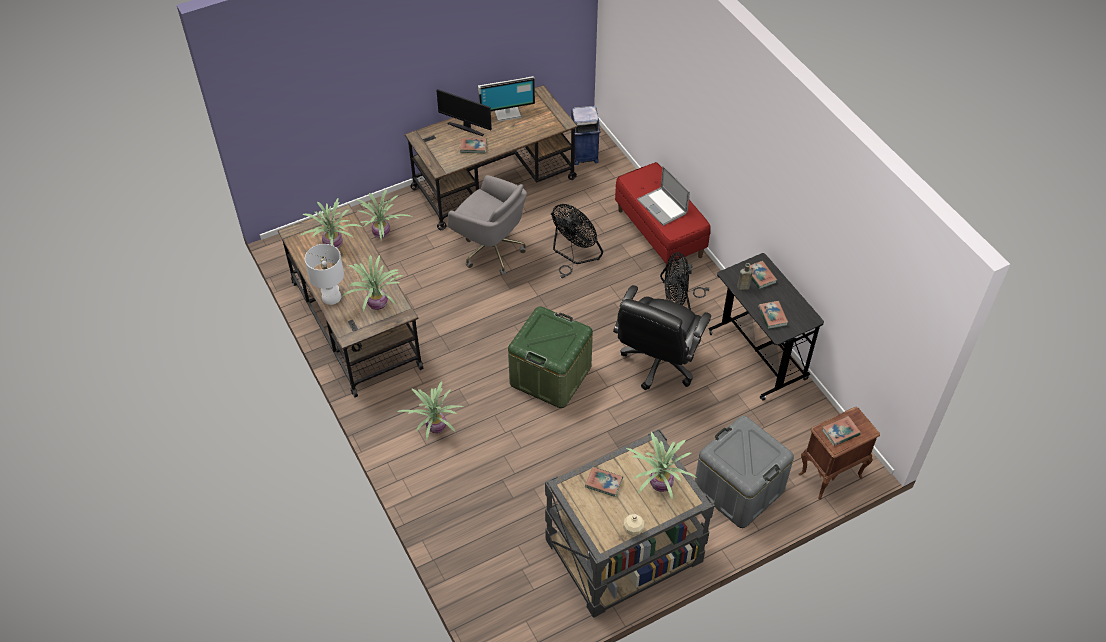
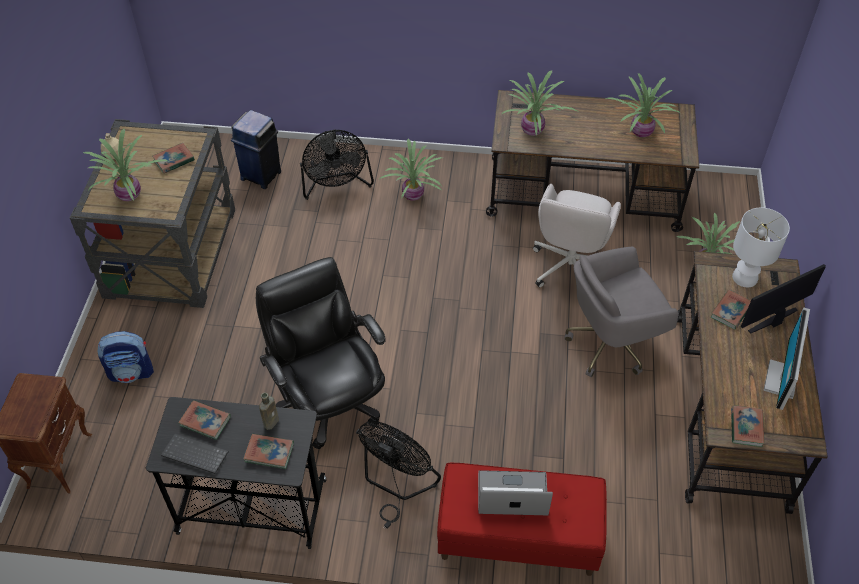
camera: 125 degrees right, 0 degrees up
(331, 297) = (569, 105): white table lamp -> white table lamp (745, 277)
(438, 300) = (569, 267): none -> white office chair
(550, 375) = (396, 304): green storage box -> none
(571, 253) = (551, 419): black fan -> black fan (333, 184)
(584, 155) = (728, 543): blue trash can -> blue trash can (261, 175)
(738, 489) = (132, 372): grey storage box -> backpack
(795, 307) = (193, 455): none -> keyboard
(840, 432) = (31, 398): book -> book (746, 427)

